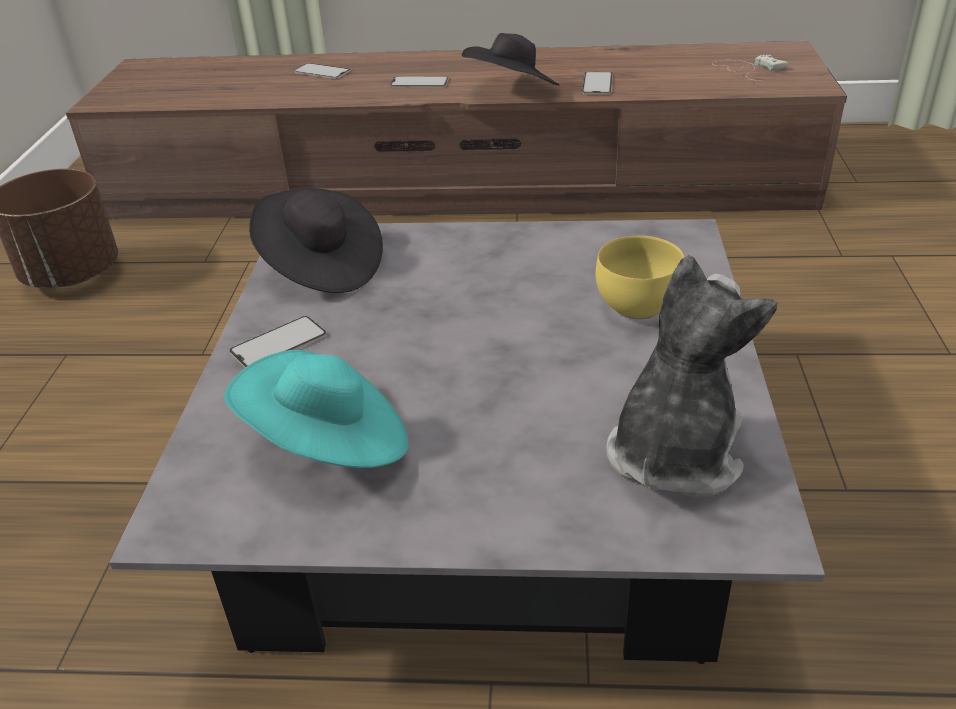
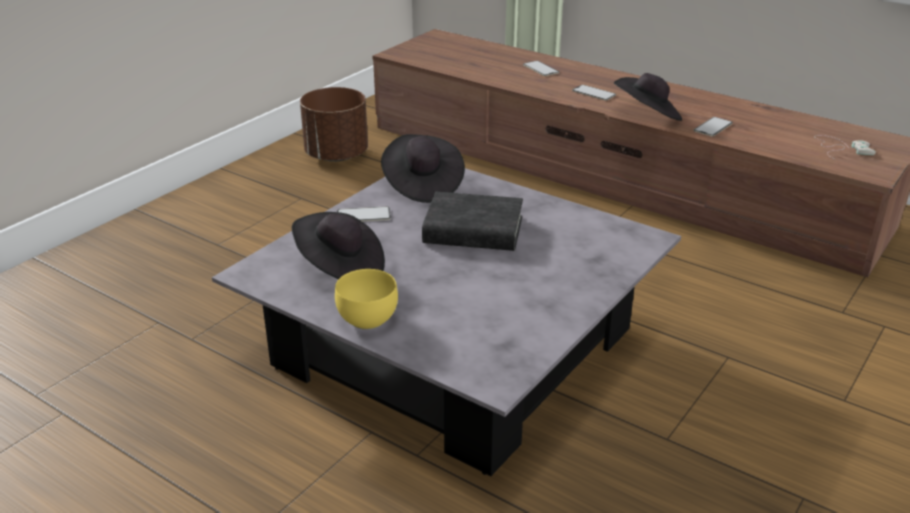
camera: 30 degrees right, 5 degrees down
(328, 445) = (340, 268): turquoise hat -> black hat
(463, 306) = (473, 230): none -> black book
(639, 308) = (567, 266): yellow bowl -> yellow bowl (367, 321)
(674, 453) = (497, 336): plush toy -> none

